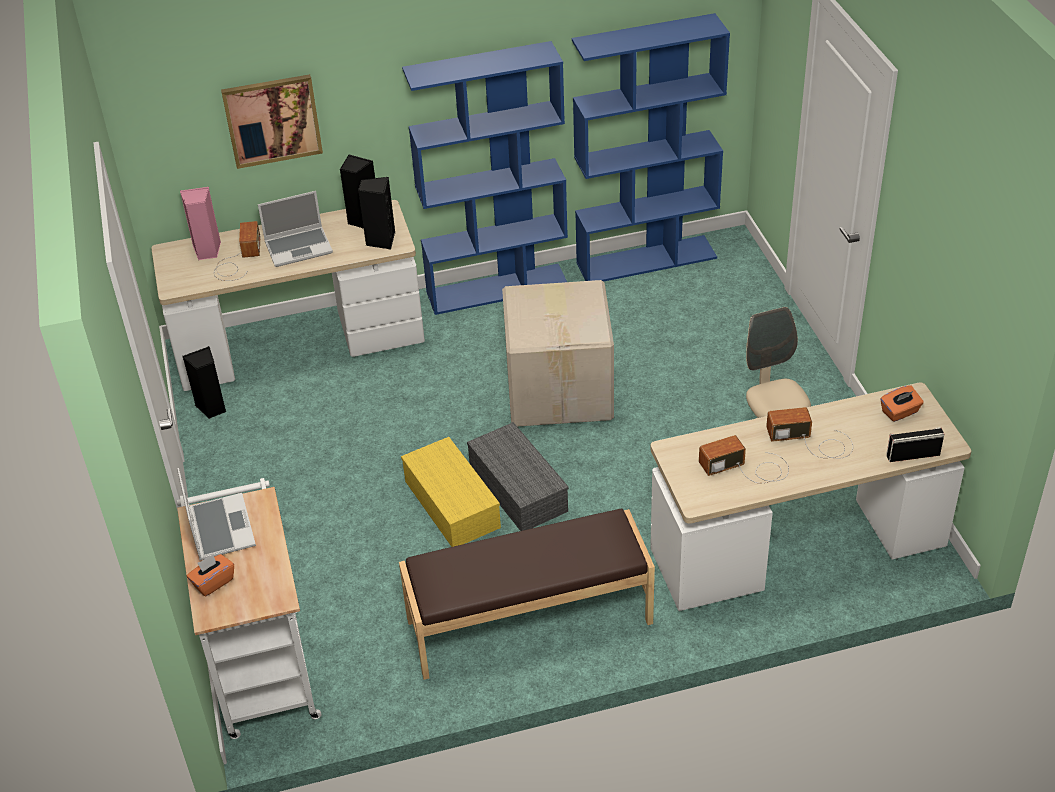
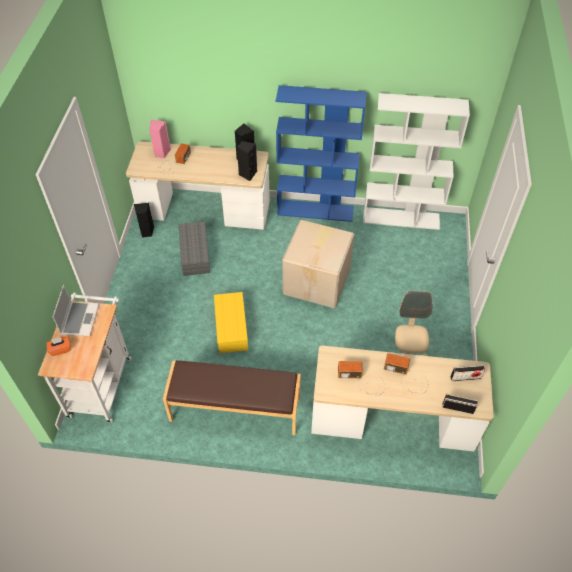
camera: 20 degrees right, 10 degrees up
(272, 120) = (205, 95): picture -> none
(299, 247) = (206, 165): laptop -> none
(516, 488) = (267, 330): grey storage box -> grey storage box (194, 253)
(647, 259) = (401, 218): blue bookcase -> white bookcase
(900, 412) = (465, 377): orange tissue box -> radio

